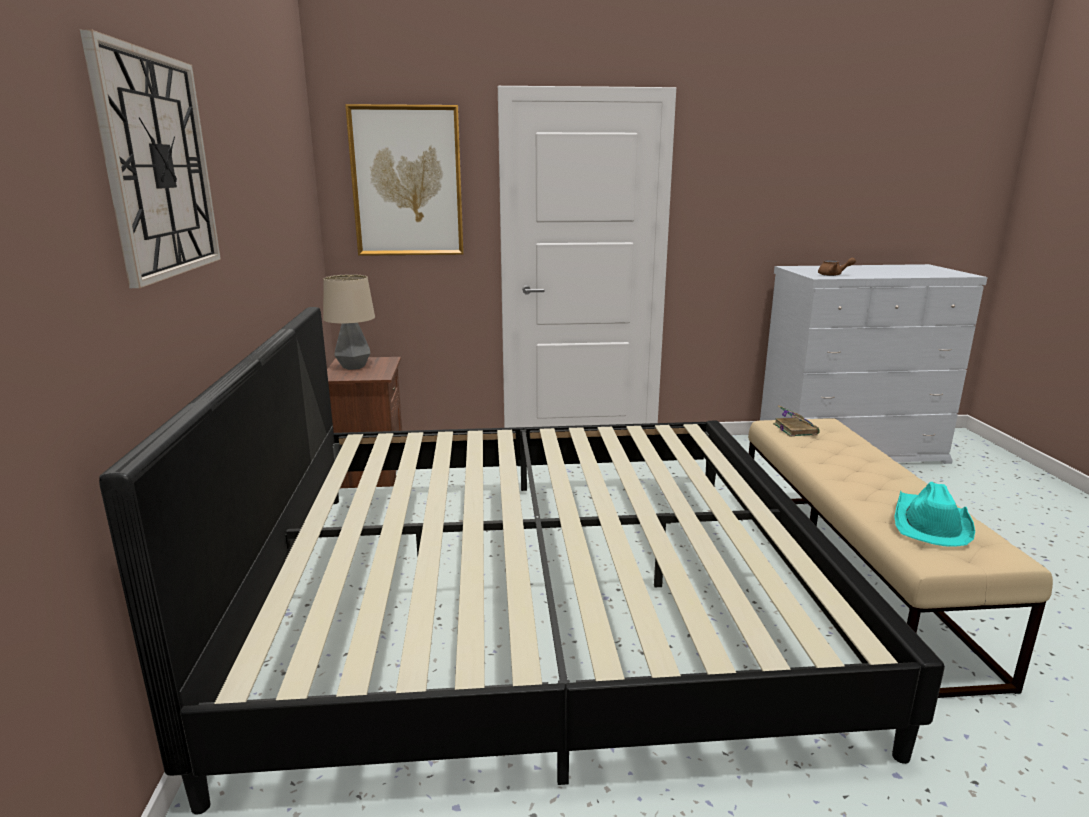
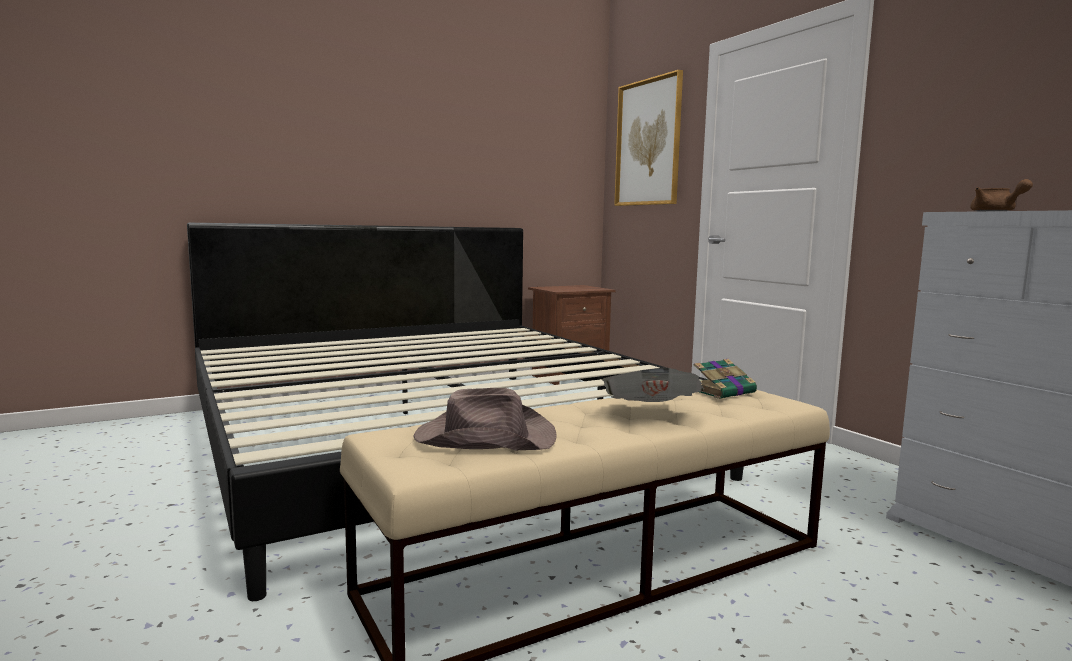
camera: 65 degrees right, 10 degrees down
(158, 166) = (313, 108): wall clock -> none
(353, 367) = (570, 287): table lamp -> none
(859, 462) = (651, 414): none -> newspaper
(930, 523) = (484, 438): turquoise hat -> brown hat

